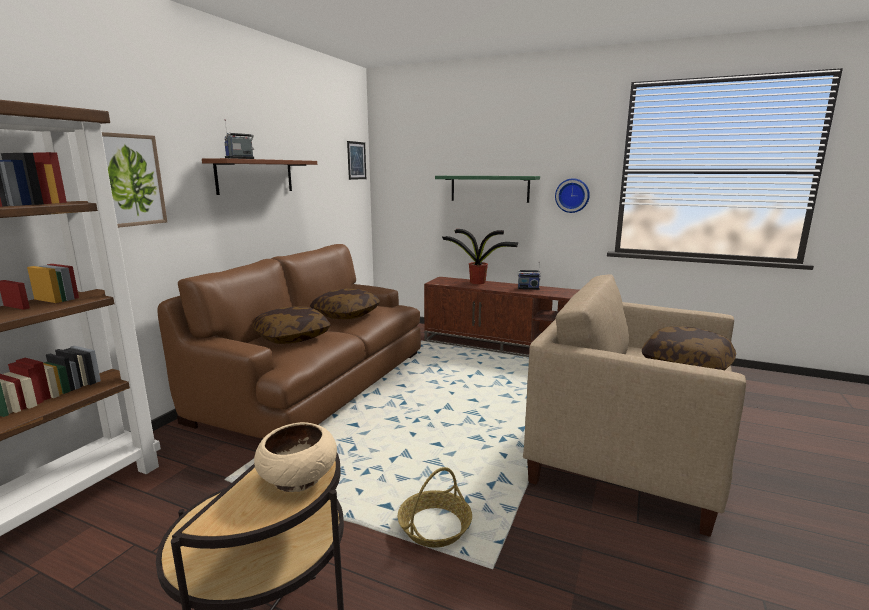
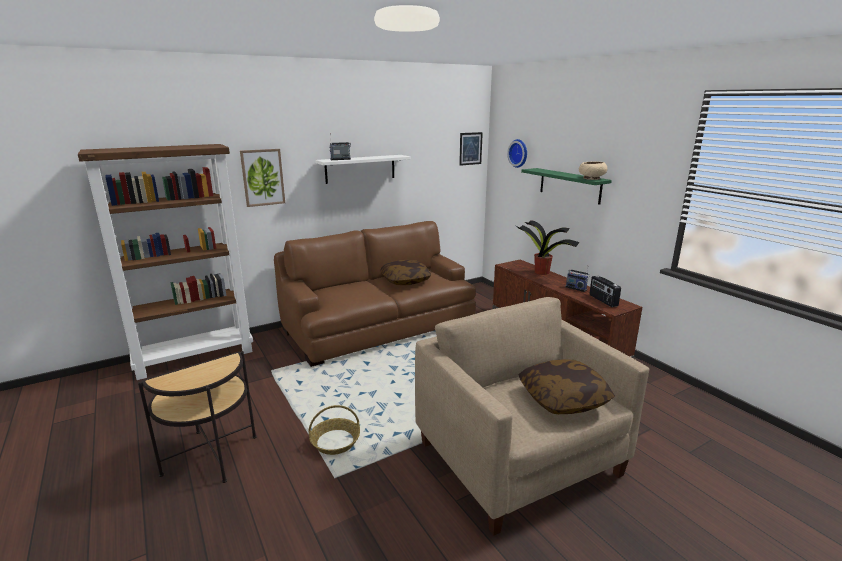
camera: 35 degrees right, 5 degrees up
(255, 176) = (360, 169): brown shelf -> white shelf
(292, 337) = (349, 290): pillow -> none
(297, 479) = (204, 376): beige bowl -> beige bowl (591, 178)
(564, 292) = (603, 300): none -> radio
(572, 195) = (637, 204): wall clock -> wall clock (519, 153)

